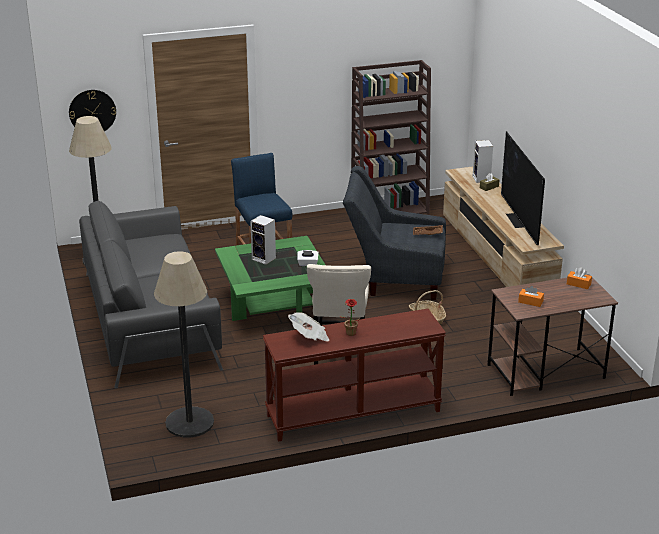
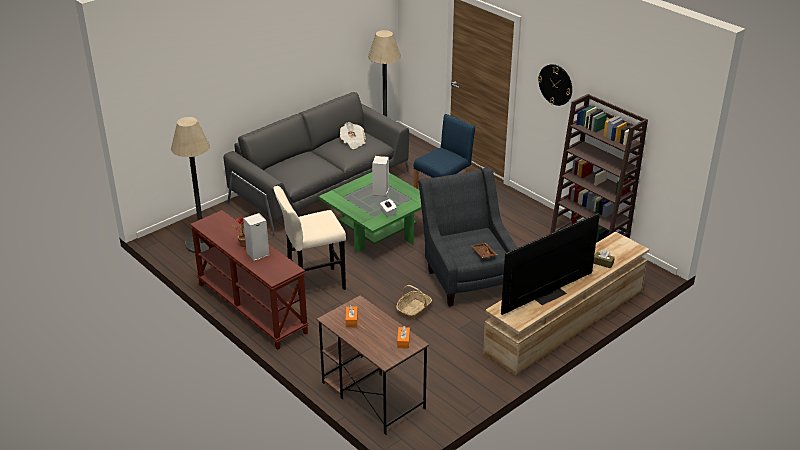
camera: 65 degrees right, 5 degrees up
(92, 111) = (416, 33): wall clock -> wall clock (555, 84)
(309, 337) = (229, 229): newspaper -> newspaper (353, 142)
(482, 179) = (616, 255): speaker -> speaker (257, 254)

